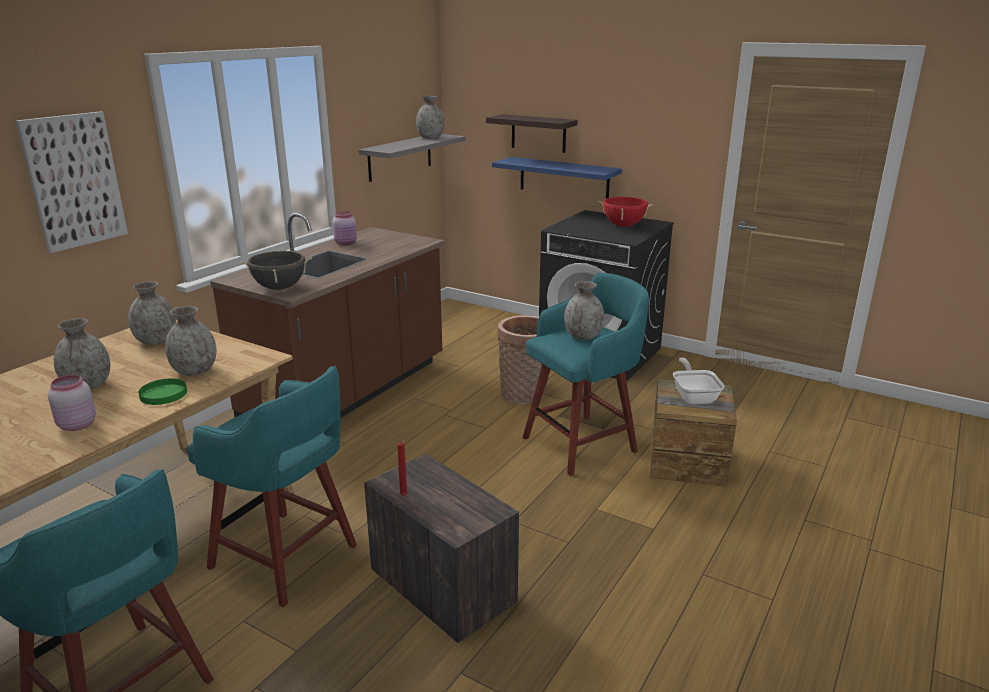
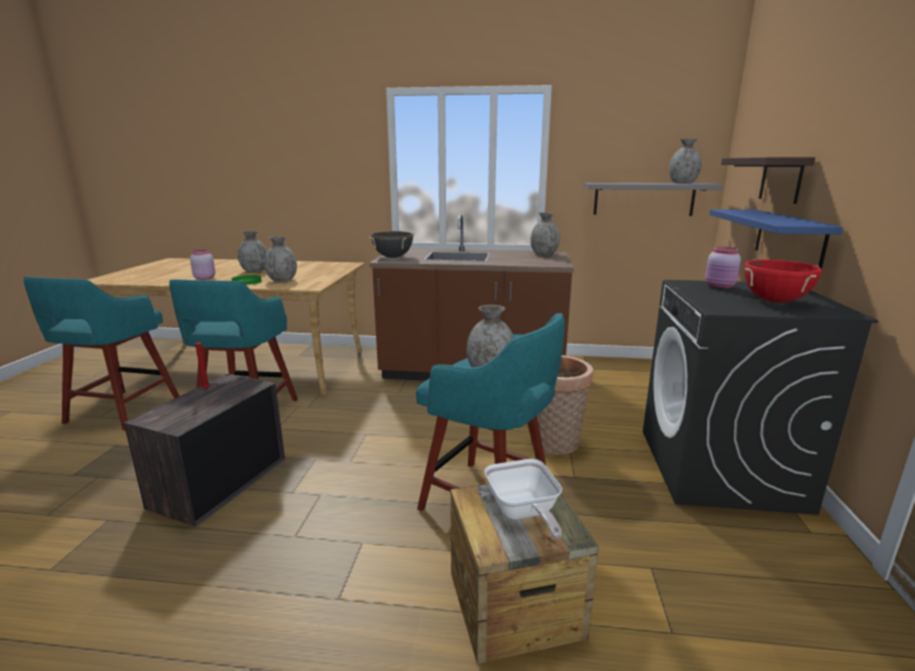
camera: 65 degrees right, 5 degrees down
(74, 181) = (328, 164): picture -> none
(156, 341) = (323, 268): grey vase -> grey vase (544, 254)
(346, 243) = (513, 253): pink jar -> pink jar (720, 287)
(694, 396) = (523, 513): frying pan -> frying pan turned 105 degrees clockwise

